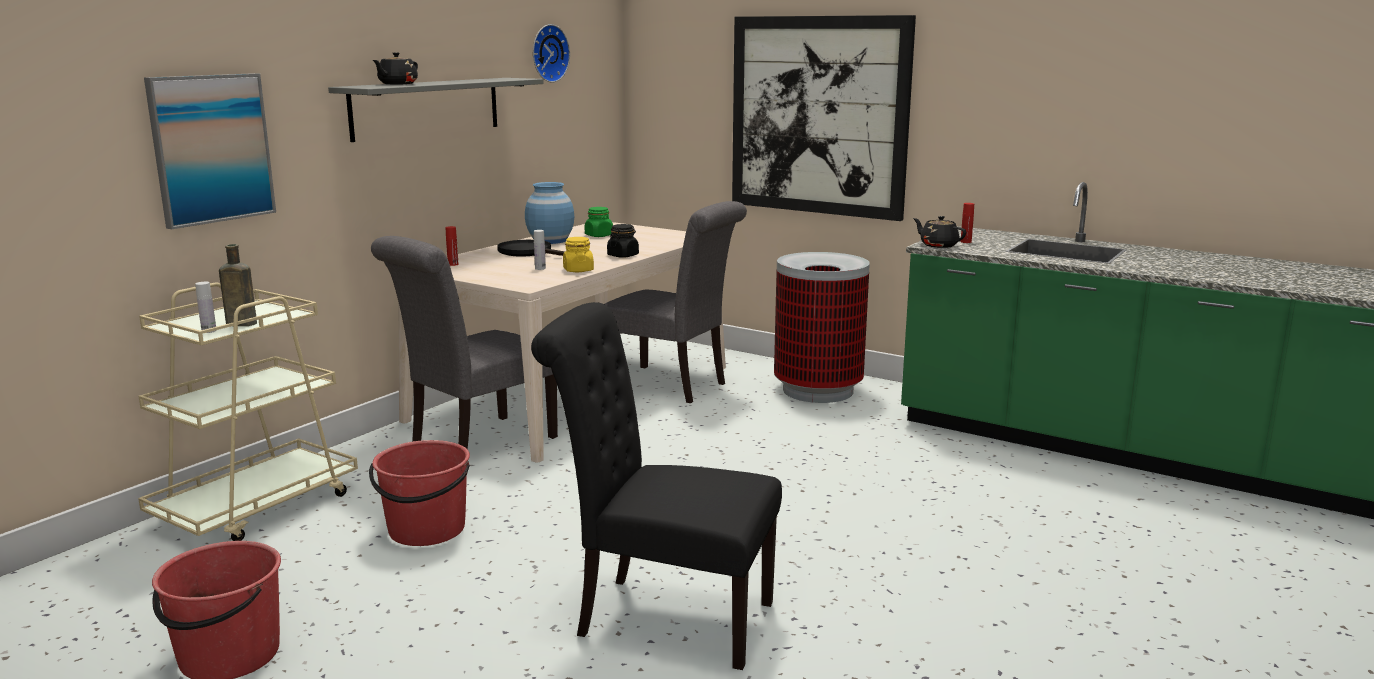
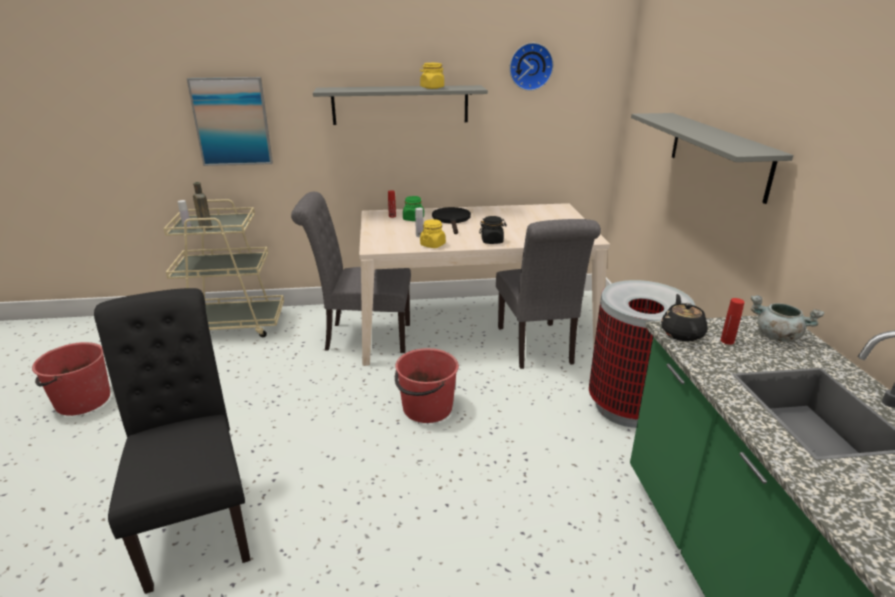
camera: 50 degrees right, 10 degrees up
(397, 84) = (362, 88): black teapot -> none
(426, 530) = (246, 379): red bucket -> red bucket (426, 408)
(477, 80) = (432, 88): none -> yellow jar
(550, 240) = (490, 213): blue vase -> none
(599, 235) = (529, 217): green jar -> green jar (413, 219)
(818, 116) = (718, 154): picture -> grey shelf
(978, 234) = (777, 336): none -> grey cooking pot

